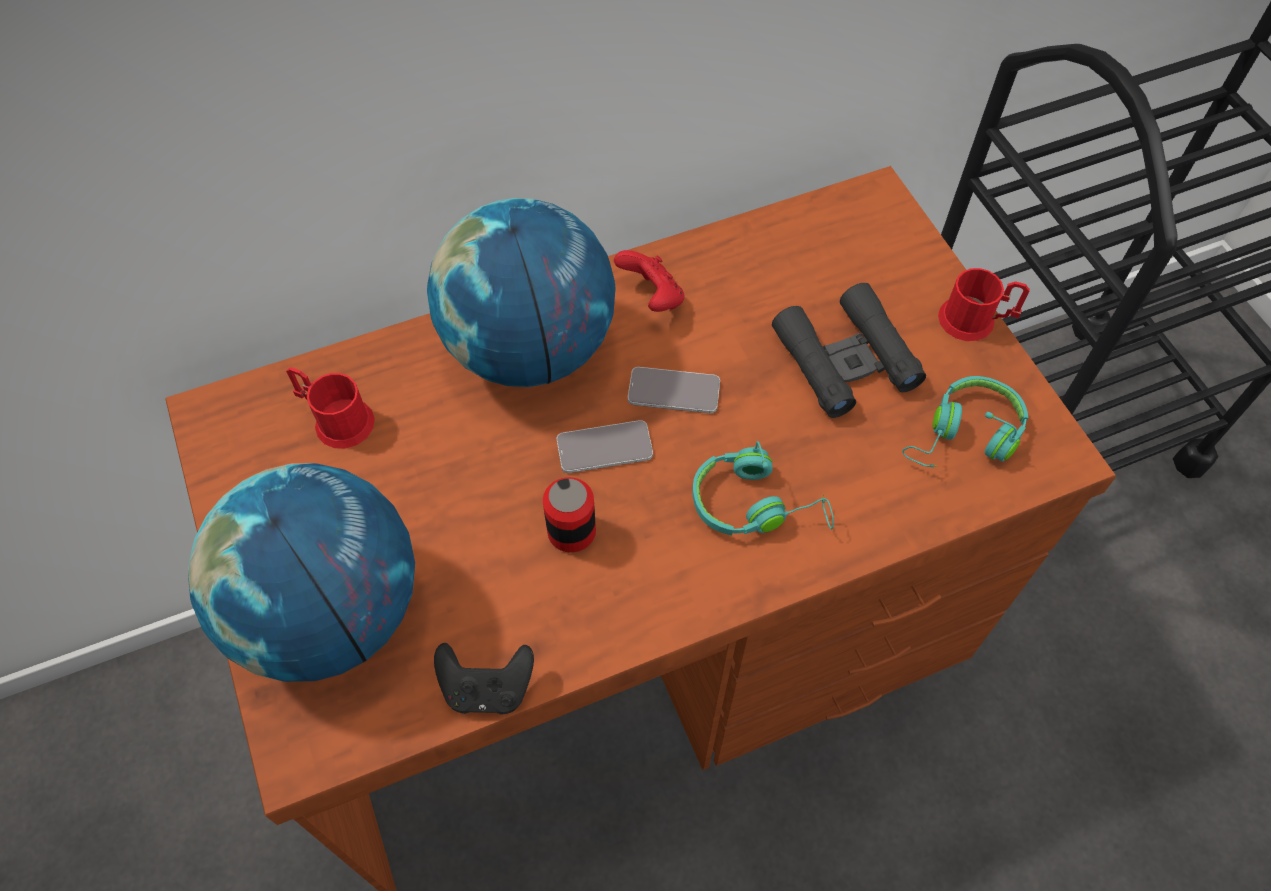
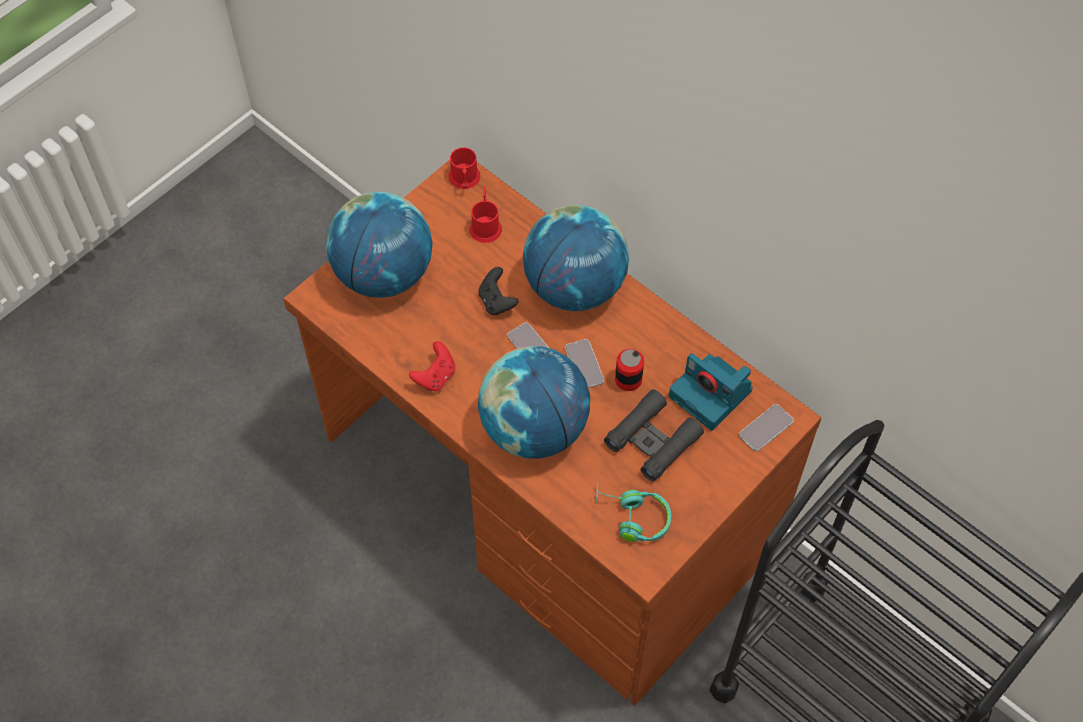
camera: 65 degrees right, 0 degrees up
(487, 688) = (377, 353): black game controller -> black game controller (497, 301)
(571, 531) = (475, 353): can -> can (628, 380)
(652, 297) = (641, 330): red game controller -> red game controller (435, 376)
(756, 503) = (534, 428): turquoise headphones -> globe
(802, 261) = (712, 394): none -> camera
(883, 226) = (766, 428): none -> phone
(975, 321) = (719, 499): red mug -> red mug (464, 180)

